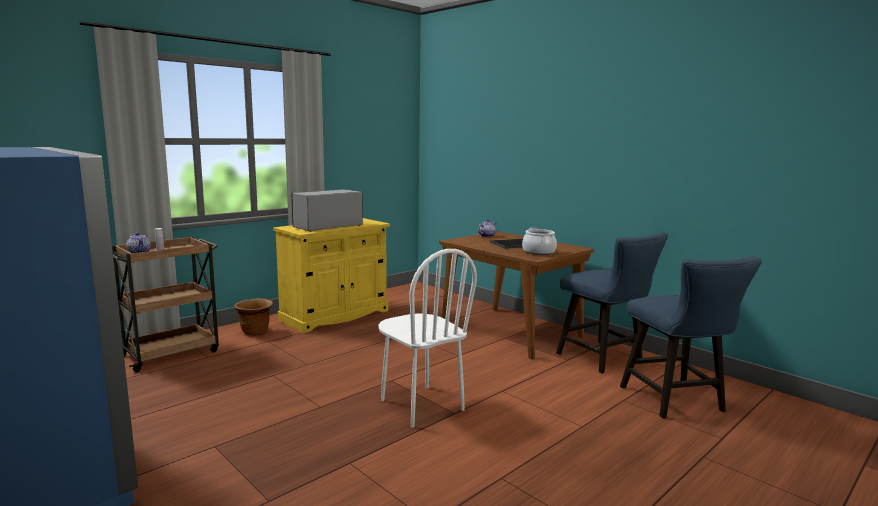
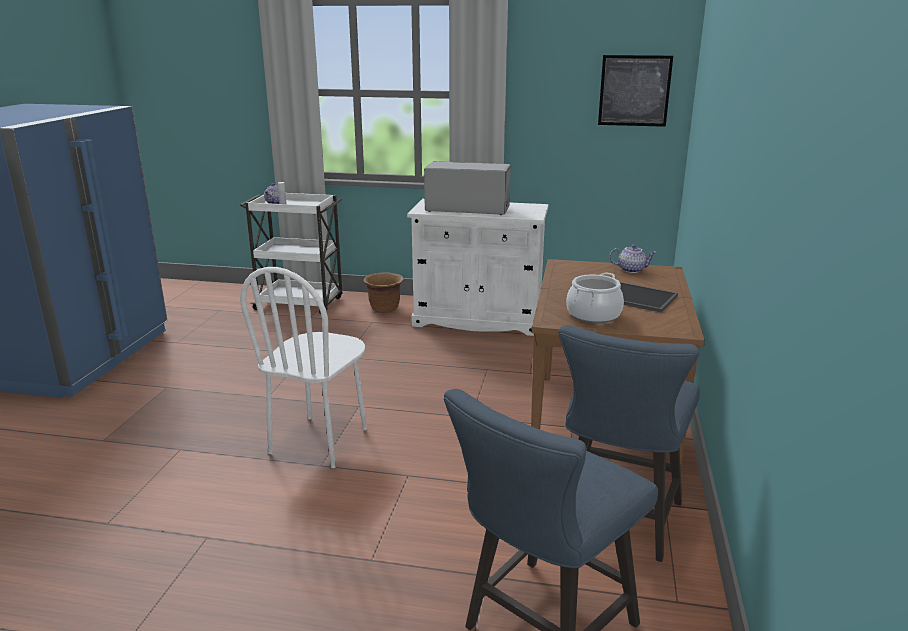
camera: 55 degrees right, 10 degrees up
(172, 353) = (301, 304): brown cart -> white cart
(335, 315) = (478, 320): yellow cabinet -> white cabinet
(391, 137) = (634, 91): none -> picture

